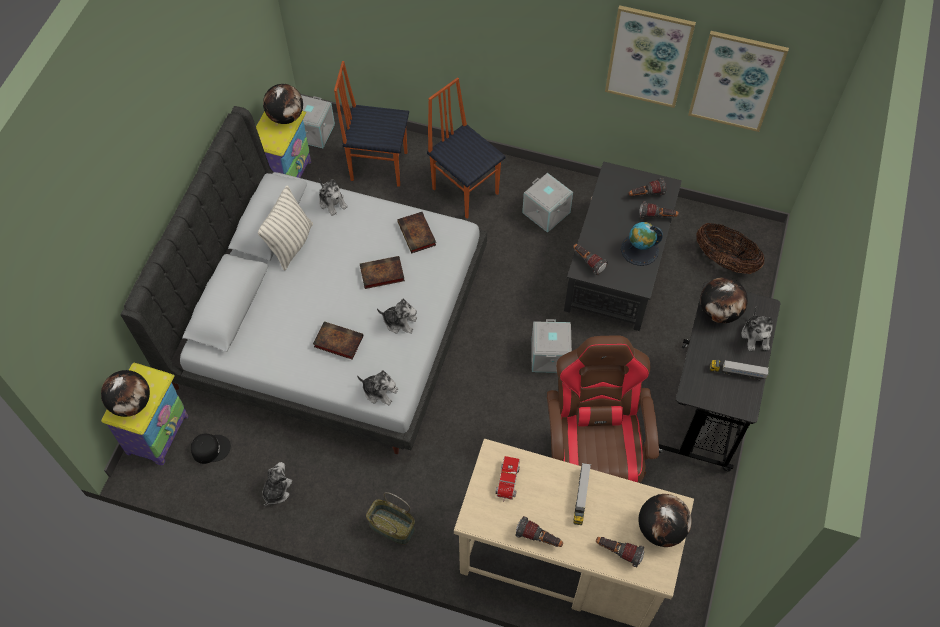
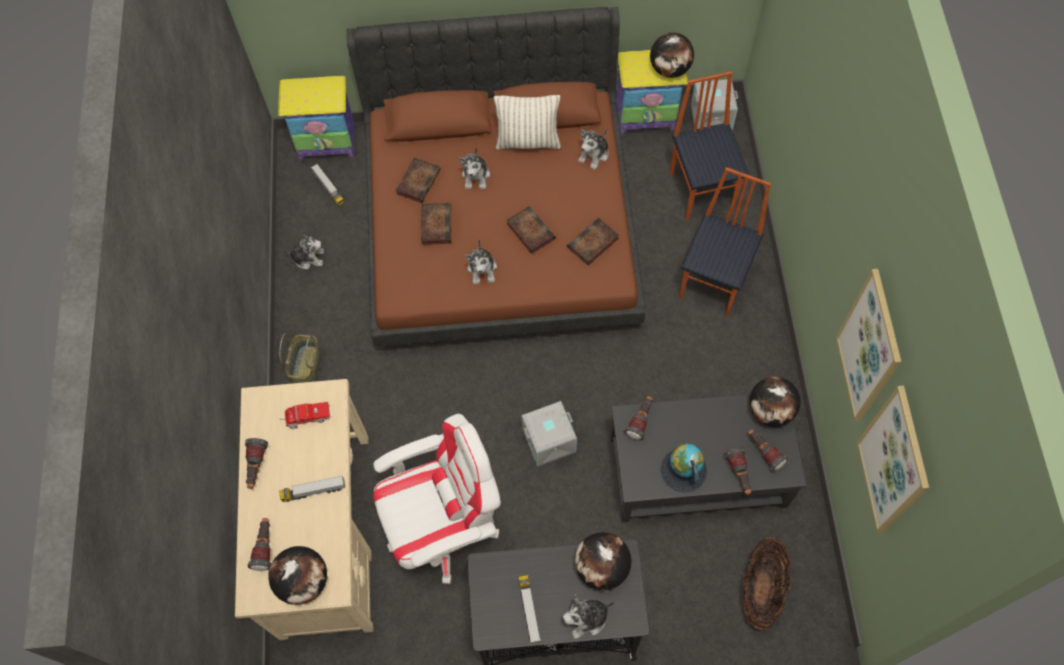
camera: 70 degrees right, 5 degrees up
(132, 403) = (303, 93): globe -> globe (770, 411)
(210, 448) = (329, 188): black cap -> toy truck
(283, 341) = (418, 181): none -> book
(329, 319) = (500, 224): grey bed -> brown bed
(379, 391) = (398, 282): plush toy -> plush toy (476, 176)
(545, 213) = (727, 372): grey storage box -> none
(592, 461) = (443, 526): brown office chair -> white office chair

